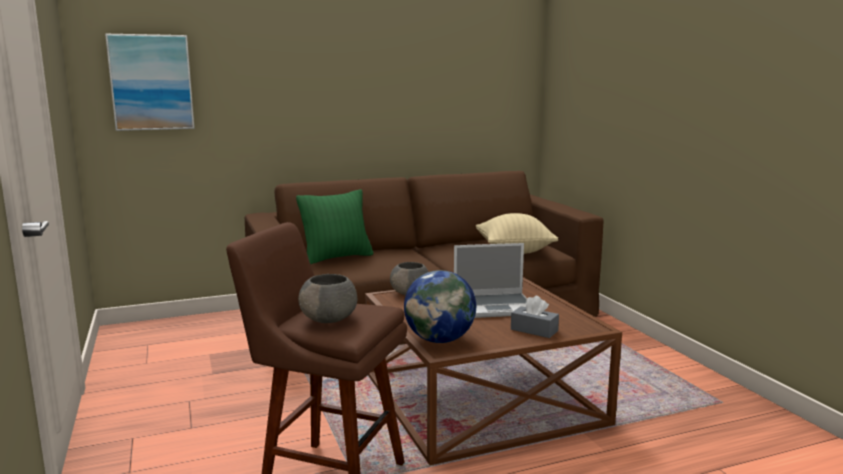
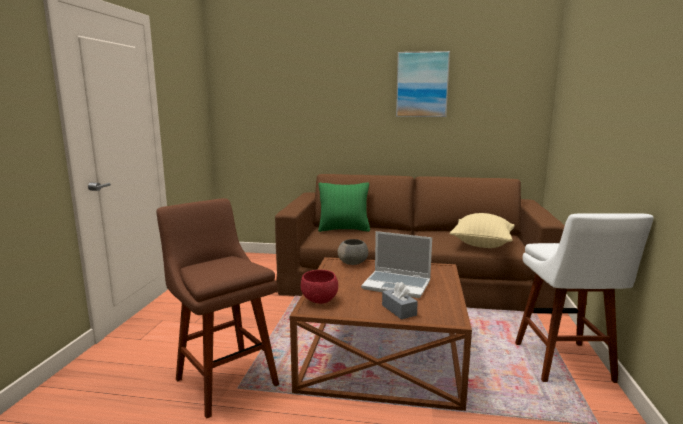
camera: 30 degrees right, 0 degrees up
(151, 82) = (252, 103): picture -> picture (422, 84)
(330, 319) = (211, 268): grey bowl -> none
(440, 340) = (320, 301): globe -> red bowl
(650, 360) = (565, 364): none -> white stool

